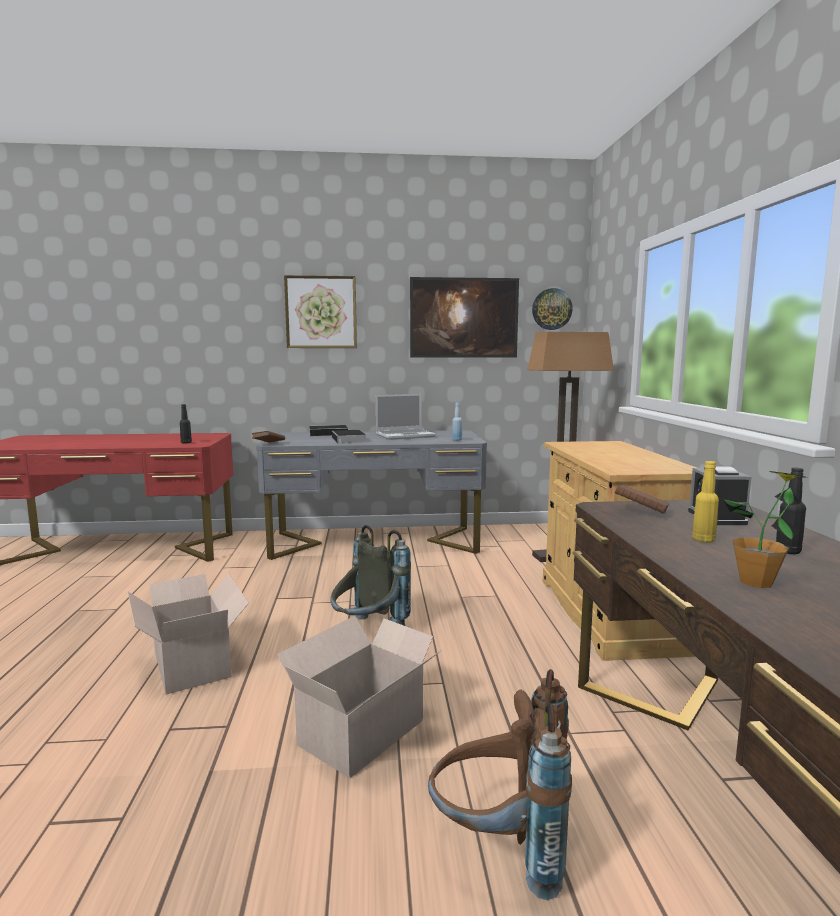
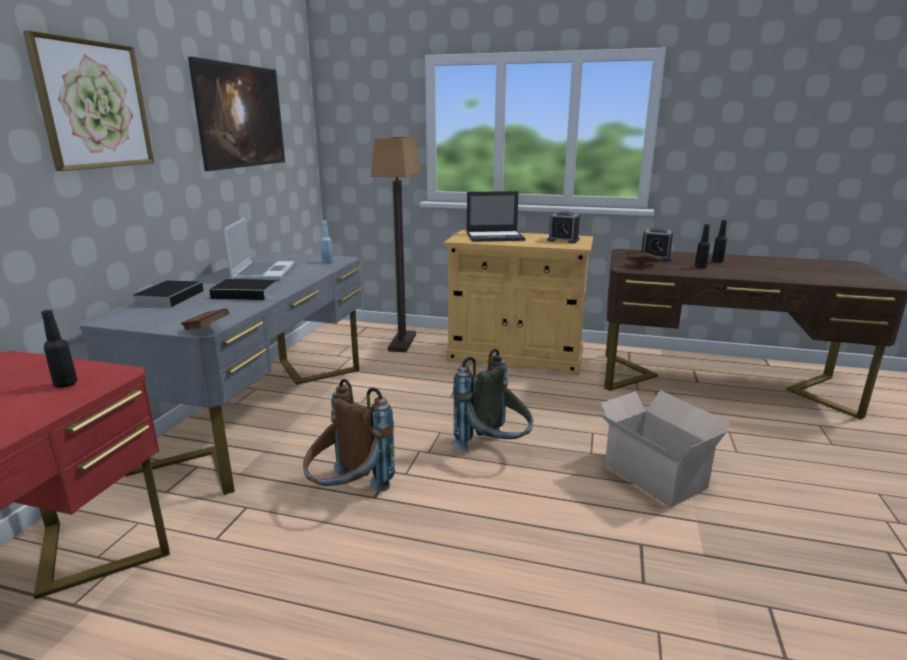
camera: 70 degrees left, 10 degrees up
(192, 663) = (513, 568): cardboard box -> none
(500, 849) = (760, 449): brown backpack -> brown backpack (348, 494)
(551, 309) = (296, 107): wall clock -> none
(605, 449) = (495, 237): none -> laptop
(645, 465) = (563, 240): none -> alarm clock
(703, 540) = (700, 267): yellow bottle -> black bottle
(756, 582) = (766, 273): potted plant -> none

